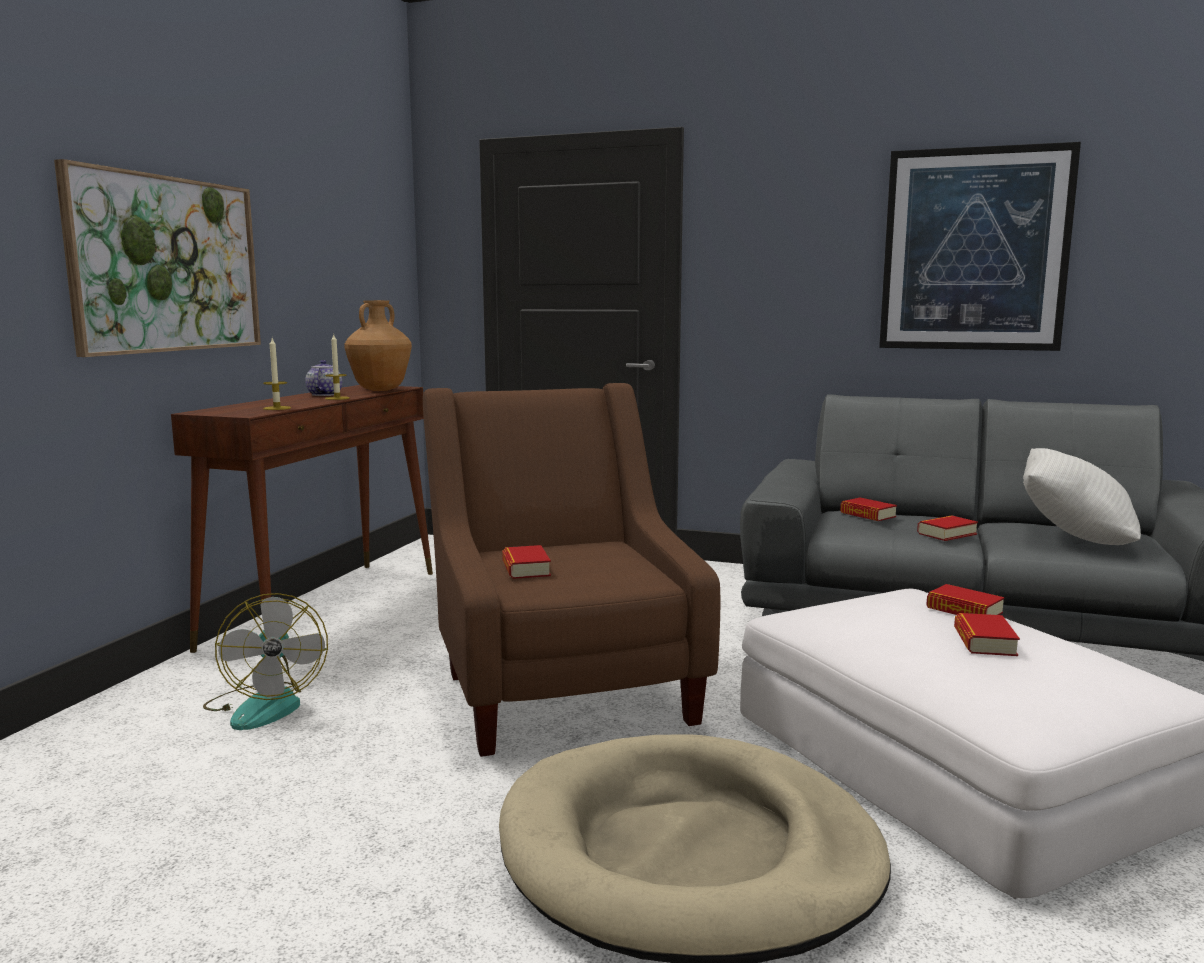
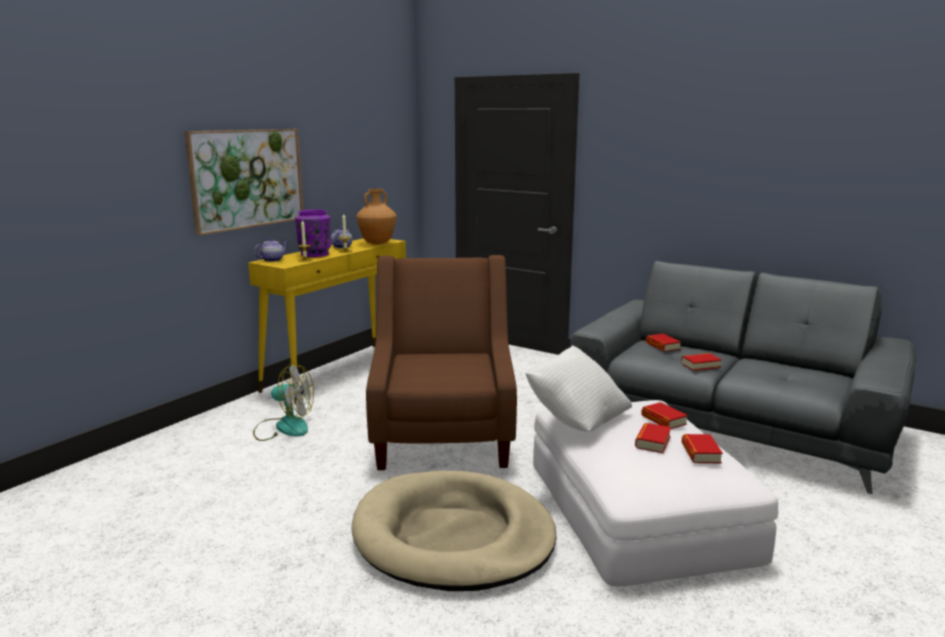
camera: 15 degrees right, 5 degrees up
(216, 410) = (272, 260): none -> teapot
(265, 705) = (284, 427): fan -> fan turned 75 degrees counterclockwise
(286, 402) = (315, 254): none -> purple vase
(327, 607) = (340, 371): brown console table -> yellow console table
(526, 569) = (414, 369): book -> book (700, 453)
(974, 250) = (767, 165): picture -> none
(1074, 538) = (787, 376): white pillow -> white pillow (576, 418)

